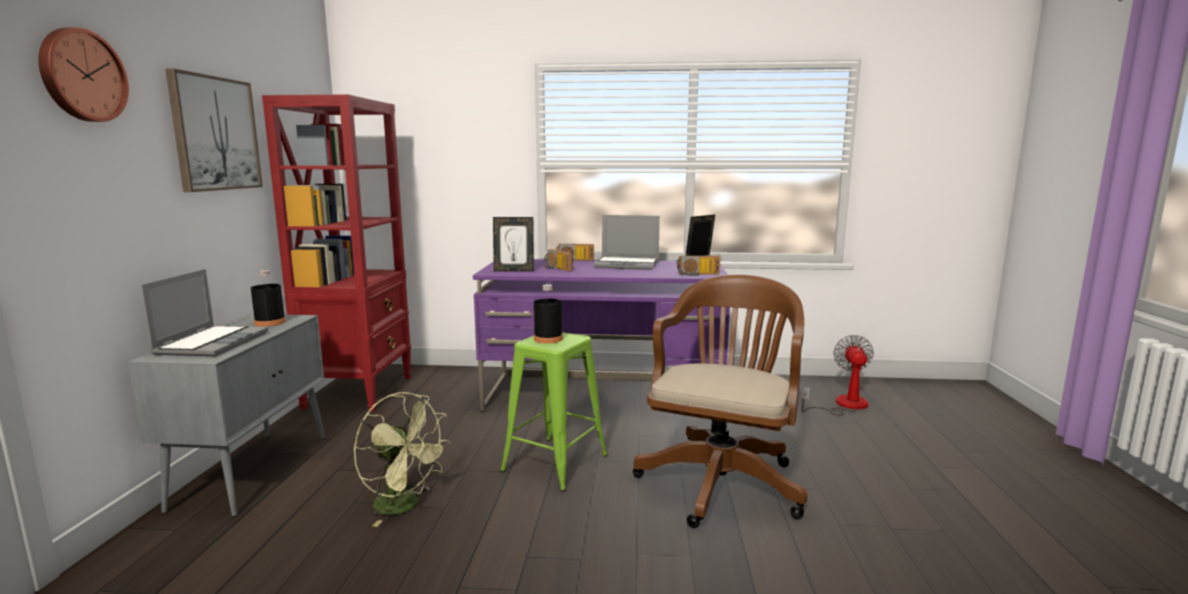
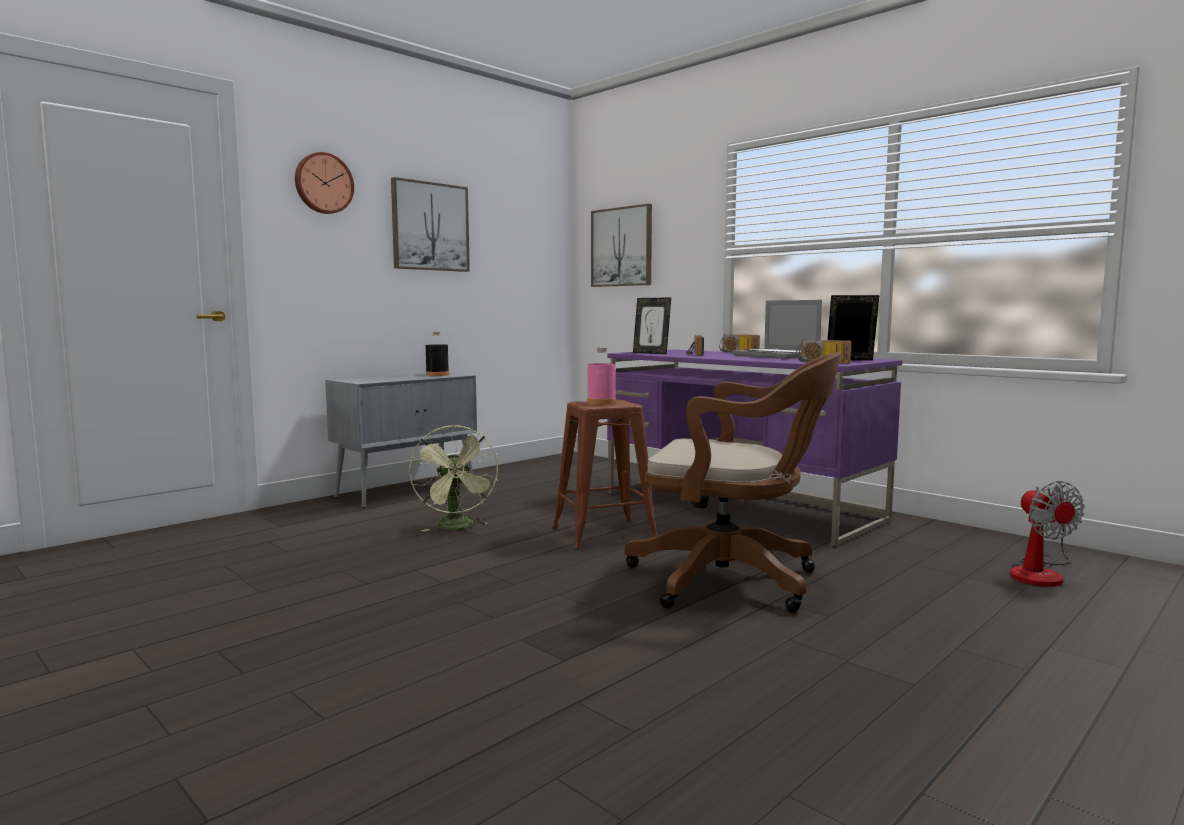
camera: 40 degrees right, 5 degrees down
(212, 343) = (381, 378): laptop -> none
(360, 391) = (542, 467): red bookcase -> none
(411, 153) = (622, 247): none -> picture
(548, 339) = (601, 402): black bottle -> pink bottle
(556, 463) = (605, 534): green stool -> brown stool
(722, 479) = (733, 581): brown office chair -> brown office chair turned 45 degrees clockwise
(843, 405) = (1040, 573): fan -> fan turned 120 degrees clockwise

